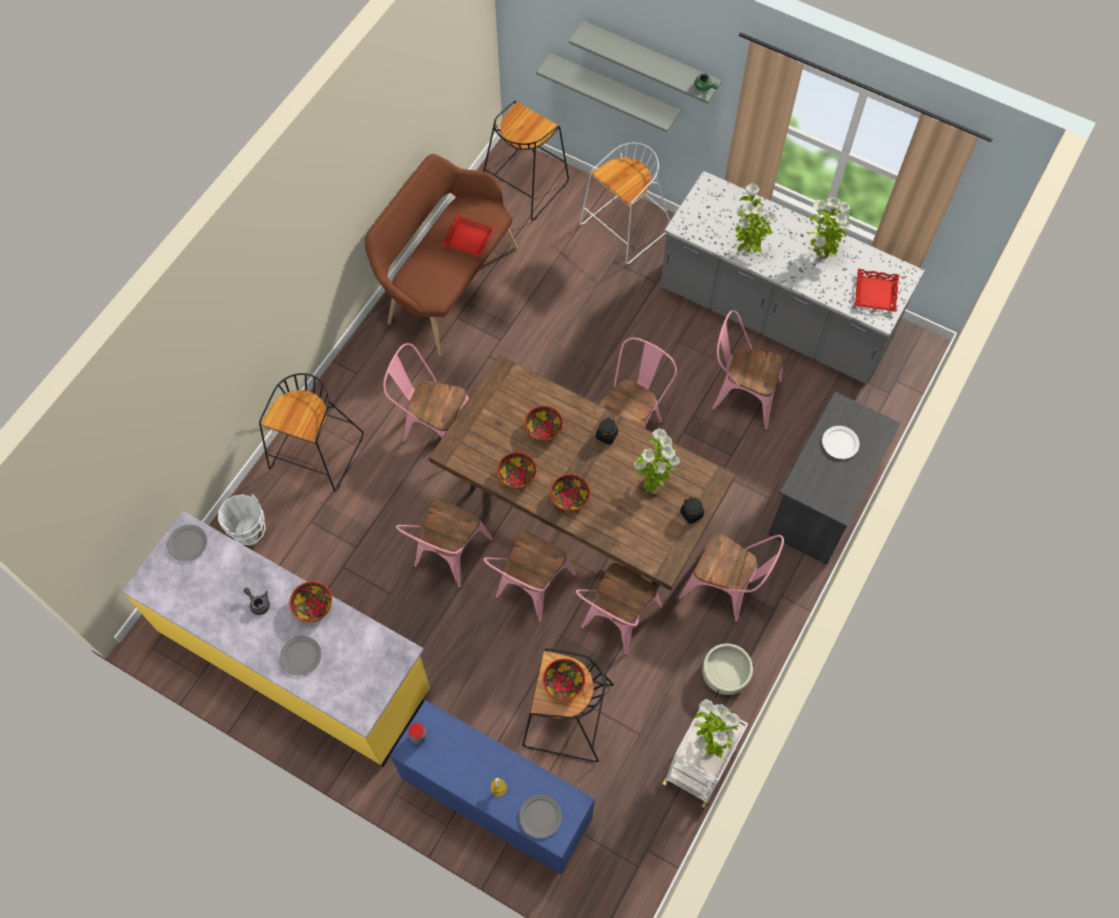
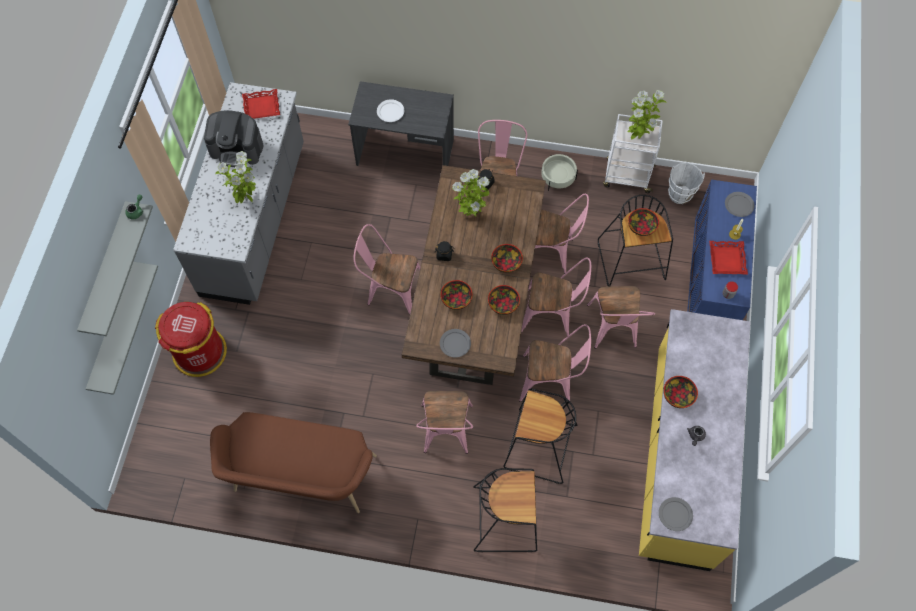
camera: 110 degrees left, 0 degrees up
(249, 531) = (596, 542): white bucket -> white bucket (679, 195)
(300, 656) = (718, 388): grey plate -> grey plate (455, 344)
(468, 239) = (280, 437): red tray -> red tray (727, 259)
(524, 184) = (171, 451): black stool -> black stool (538, 447)
(624, 229) = (199, 352): white stool -> red trash can
(740, 395) = (336, 224): pink chair -> pink chair (613, 330)
(820, 255) = (237, 148): potted plant -> coffee machine

